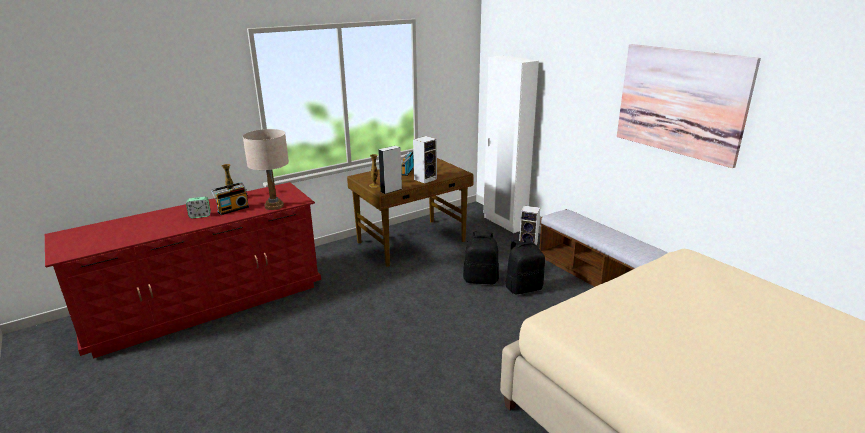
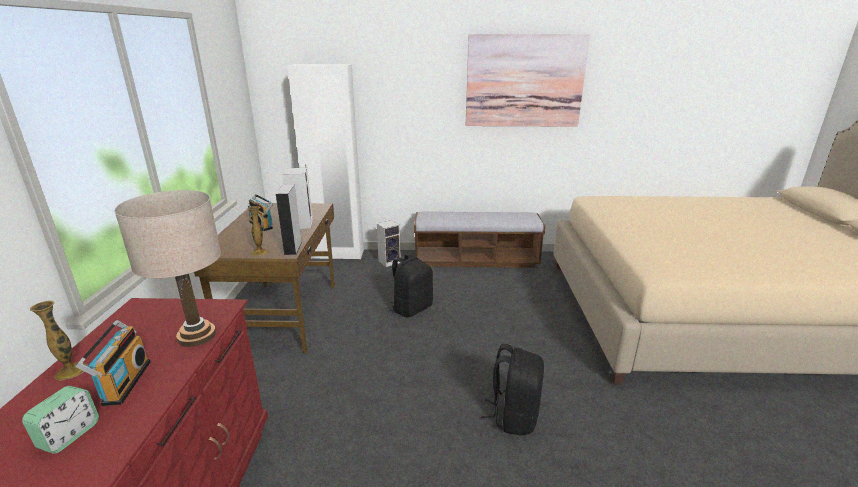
camera: 55 degrees left, 0 degrees up
(523, 288) = (452, 295): black backpack -> black backpack (514, 416)

